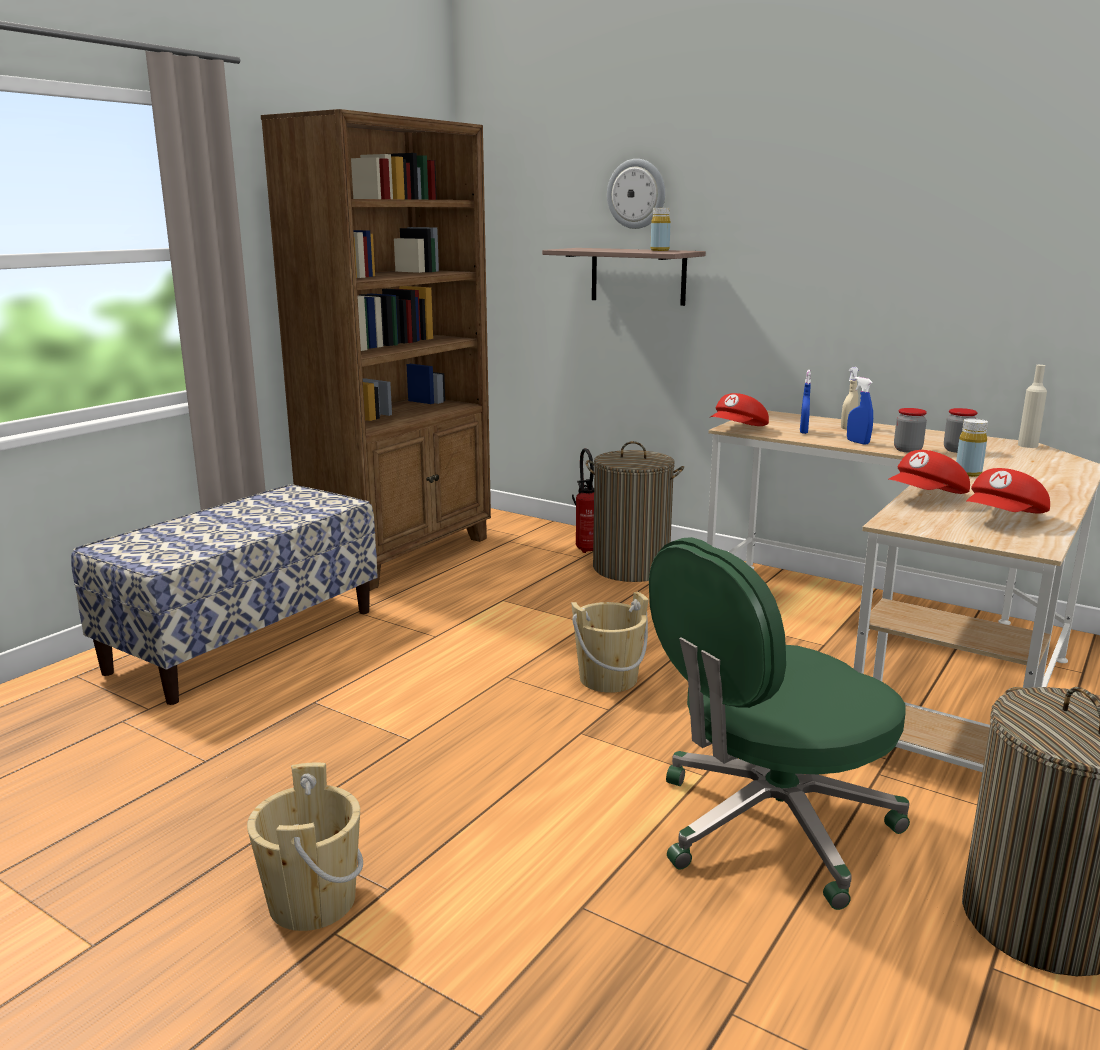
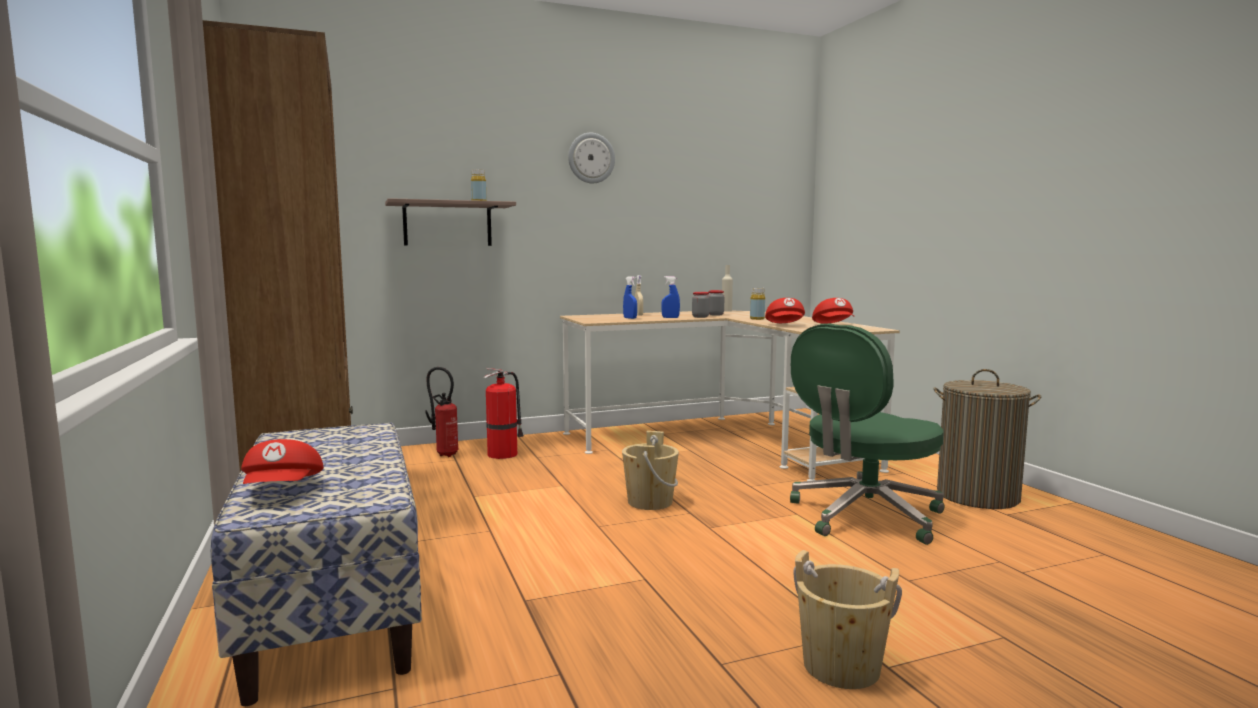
camera: 55 degrees left, 10 degrees down
(631, 568) = (504, 454): laundry basket -> fire extinguisher
(636, 194) = (442, 160): wall clock -> wall clock (591, 158)
(738, 430) = (599, 321): red cap -> red cap (284, 490)
(769, 827) = (864, 516): green office chair -> green office chair turned 45 degrees clockwise

